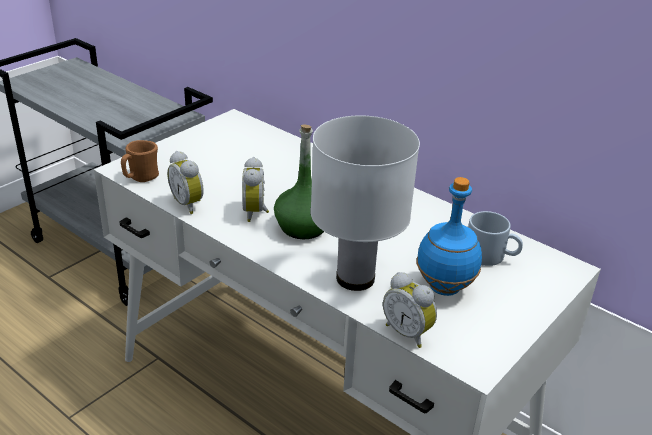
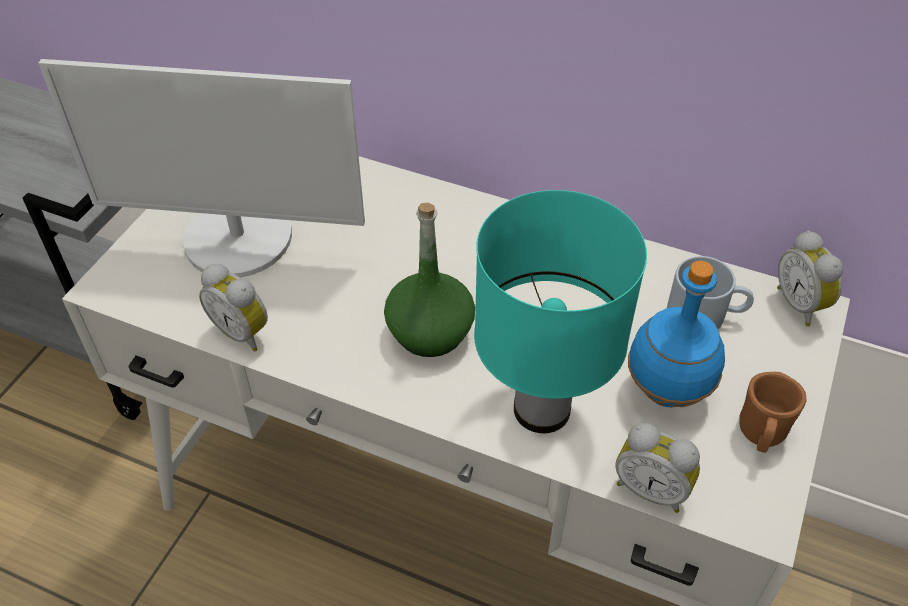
camera: 15 degrees left, 15 degrees up
(141, 178) = (146, 298): brown mug -> brown mug (761, 435)
(209, 162) = (238, 239): none -> monitor
(256, 212) = (350, 321): alarm clock -> alarm clock (801, 304)
(355, 279) = (542, 411): white table lamp -> turquoise table lamp

